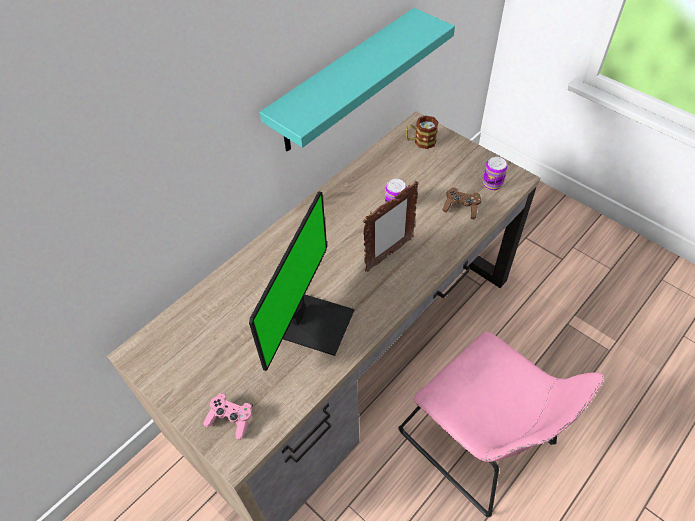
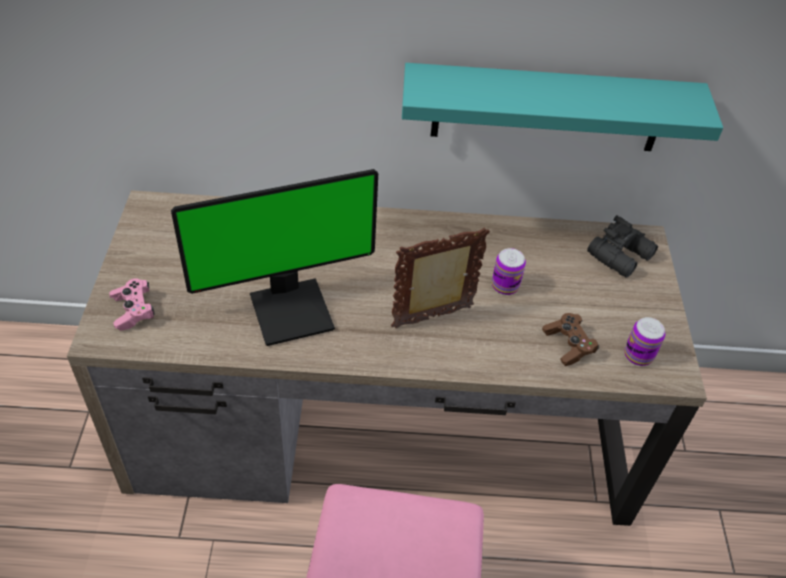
camera: 45 degrees right, 5 degrees down
(388, 255) = (433, 318): picture frame -> picture frame turned 150 degrees clockwise
(420, 142) = (622, 255): mug -> black binoculars

